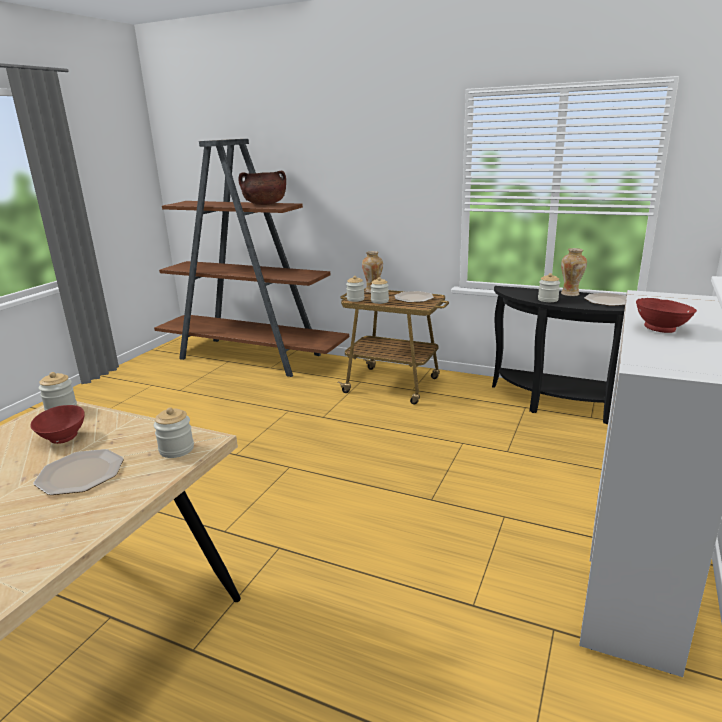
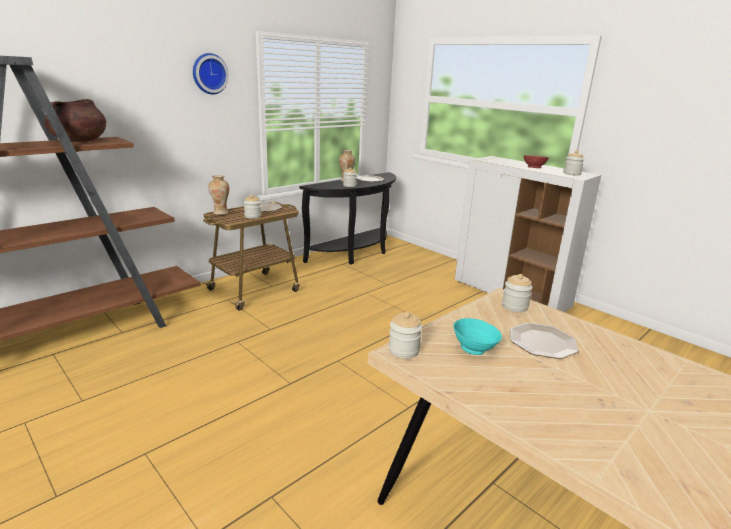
camera: 70 degrees left, 0 degrees up
(62, 438) = (474, 349): red bowl -> turquoise bowl
(355, 299) = (232, 220): jar -> jar (571, 174)
(404, 143) = (209, 73): none -> wall clock

